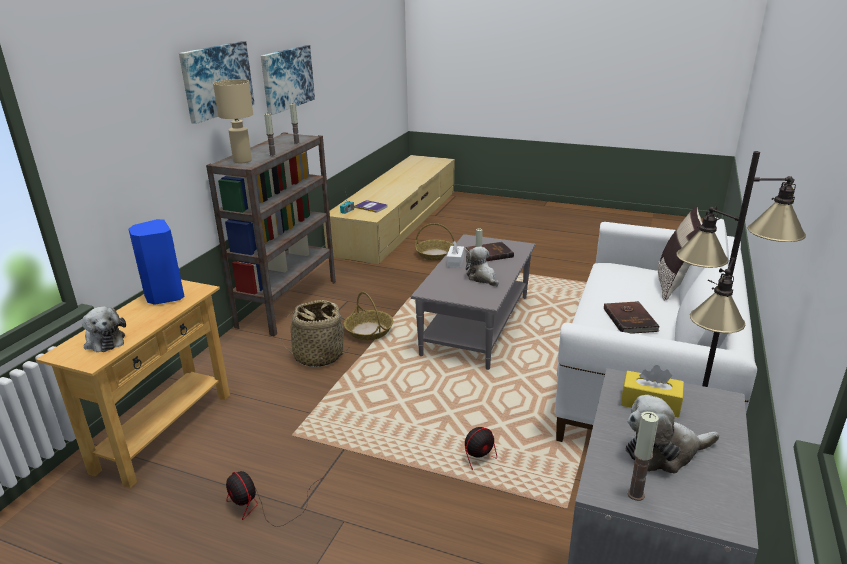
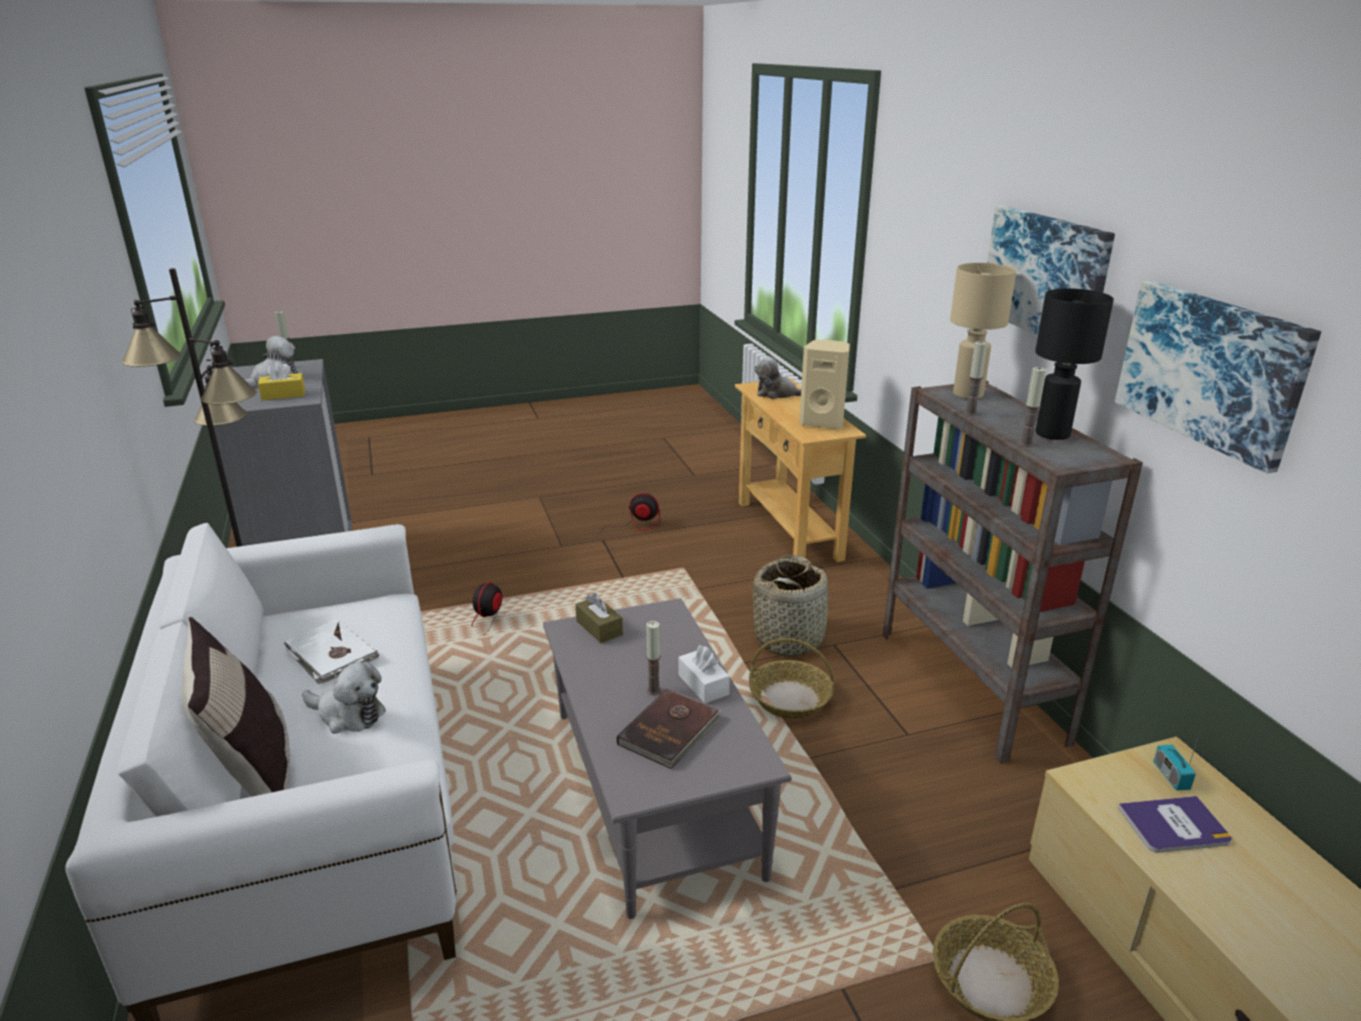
camera: 140 degrees right, 0 degrees up
(164, 296) = (823, 422): blue speaker -> beige speaker
(274, 143) = (1053, 434): none -> black table lamp
(471, 296) = (599, 628): none -> brown tissue box
(482, 278) = (620, 668): plush toy -> plush toy (348, 714)
(630, 319) = (331, 655): brown book -> white book

